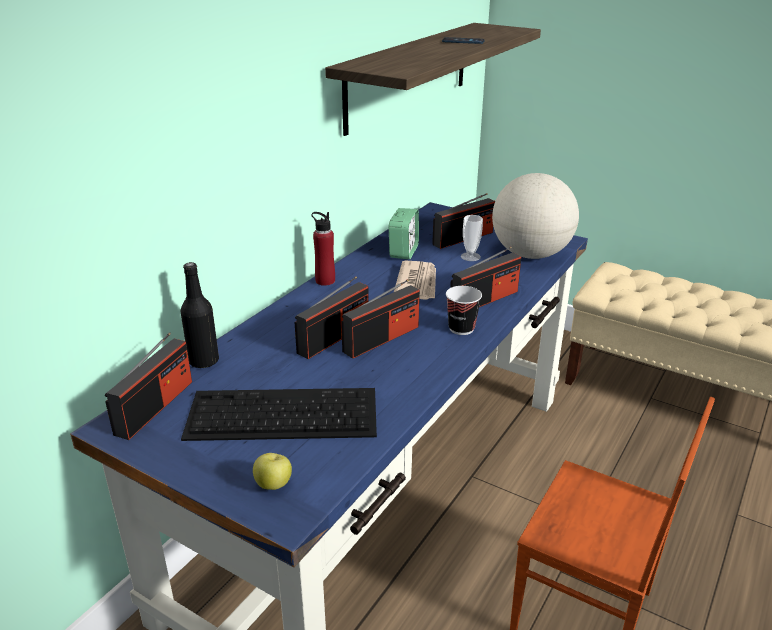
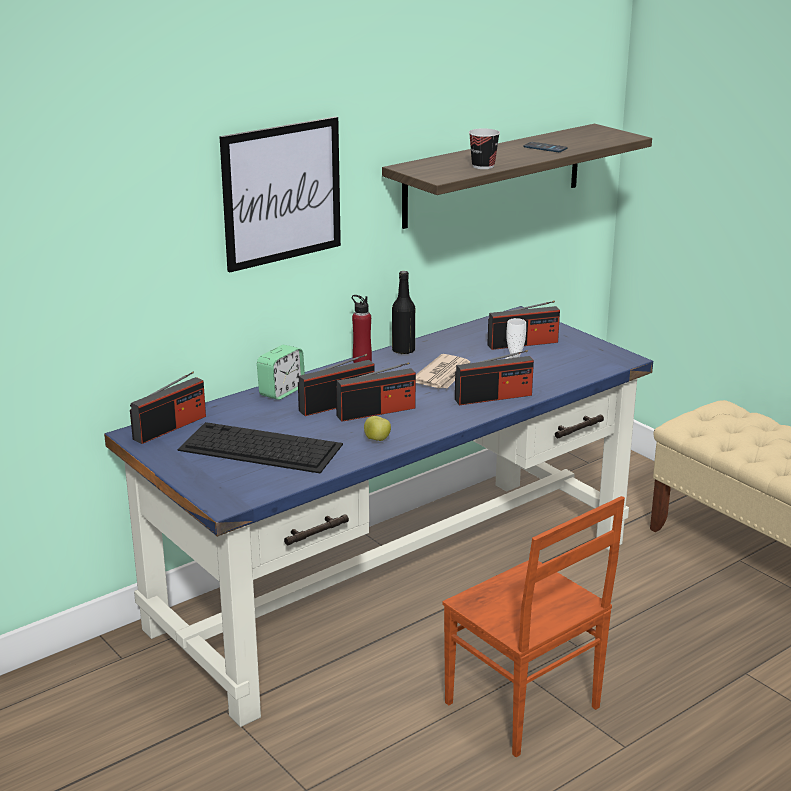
camera: 20 degrees right, 5 degrees down
(204, 361) = (222, 404): black bottle -> black bottle (403, 350)
(235, 101) = (282, 193): none -> picture
(273, 484) = (226, 486): apple -> apple (377, 440)
(403, 252) = (454, 347): alarm clock -> alarm clock (281, 391)
(461, 328) = (452, 415): cup -> cup (483, 166)
(530, 254) = (577, 367): globe -> none

